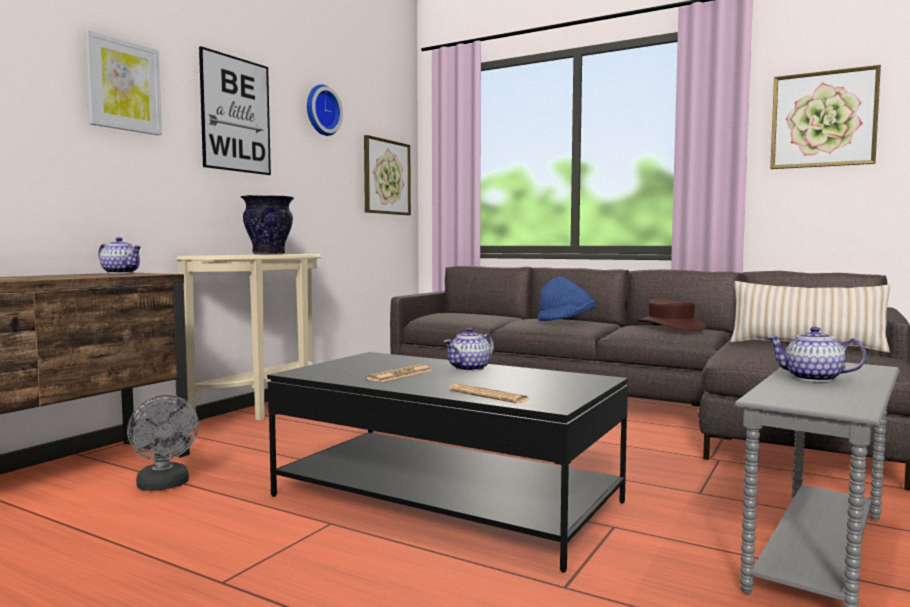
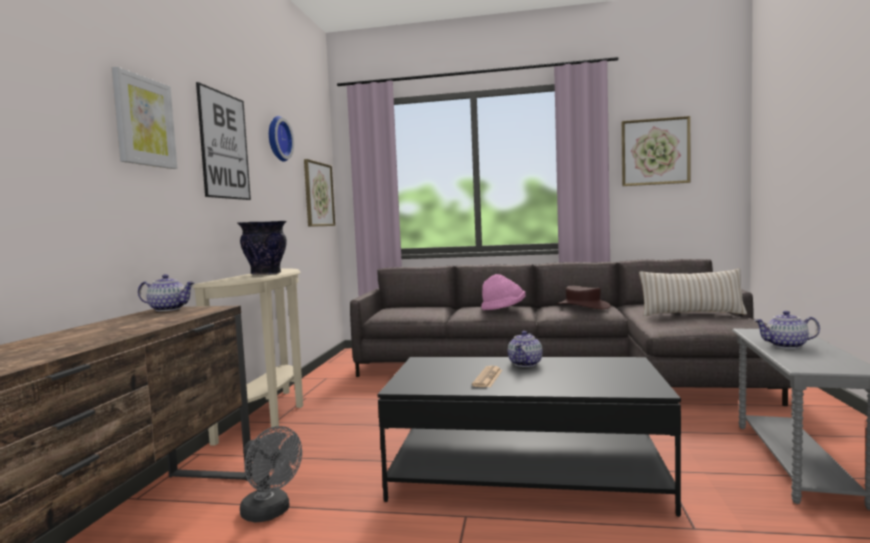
camera: 20 degrees left, 0 degrees up
(488, 395) = (594, 388): newspaper -> none
(566, 321) = (503, 309): blue hat -> pink hat

